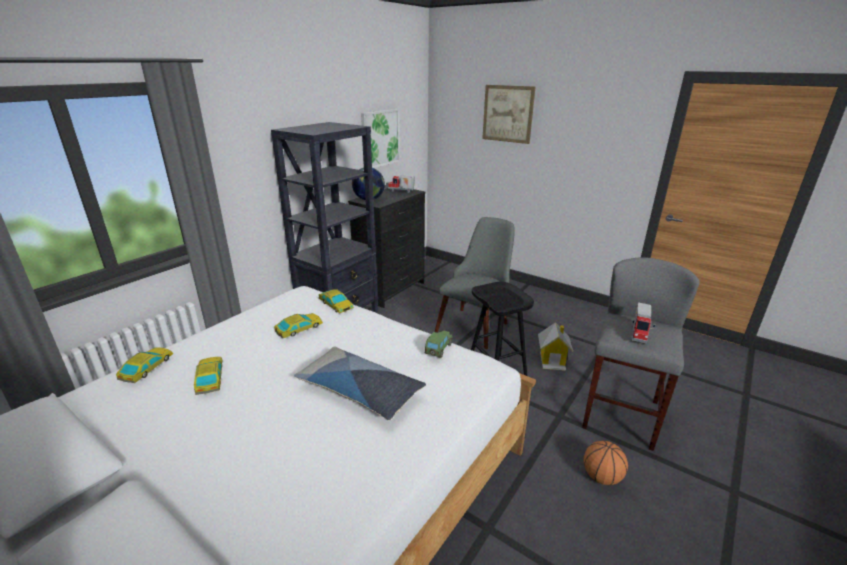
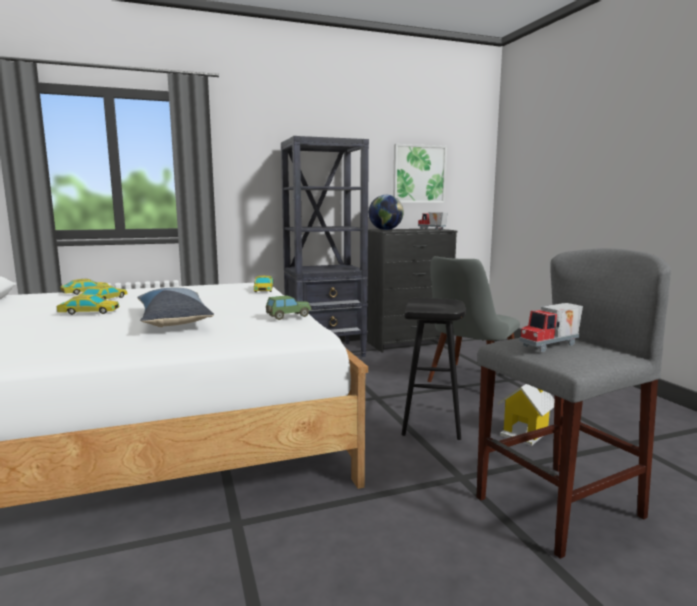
camera: 35 degrees right, 15 degrees down
(299, 329) = (209, 293): toy car -> toy car (89, 312)
(476, 323) = (468, 382): grey chair -> grey chair turned 150 degrees clockwise
(508, 114) = (569, 140): picture -> none
(601, 477) = (435, 547): basketball -> none

